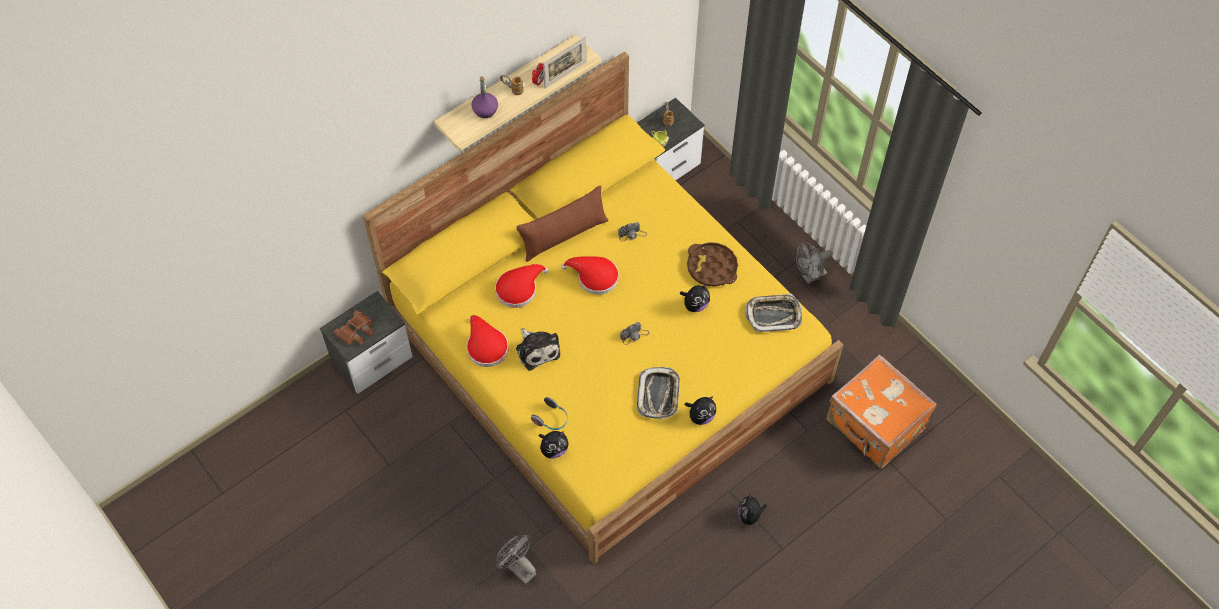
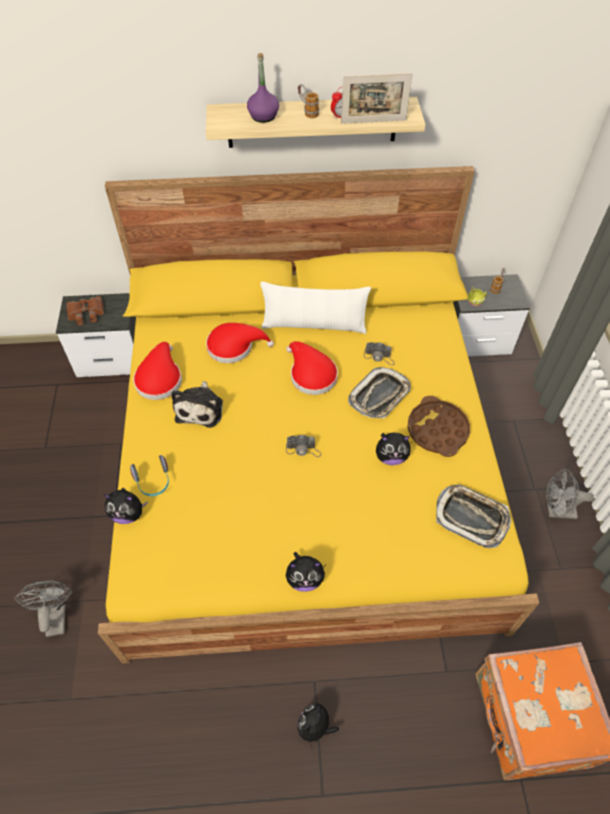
camera: 35 degrees right, 5 degrees down
(564, 236) = (314, 325): brown pillow -> white pillow
(659, 395) = (277, 525): tray -> tray (379, 396)

